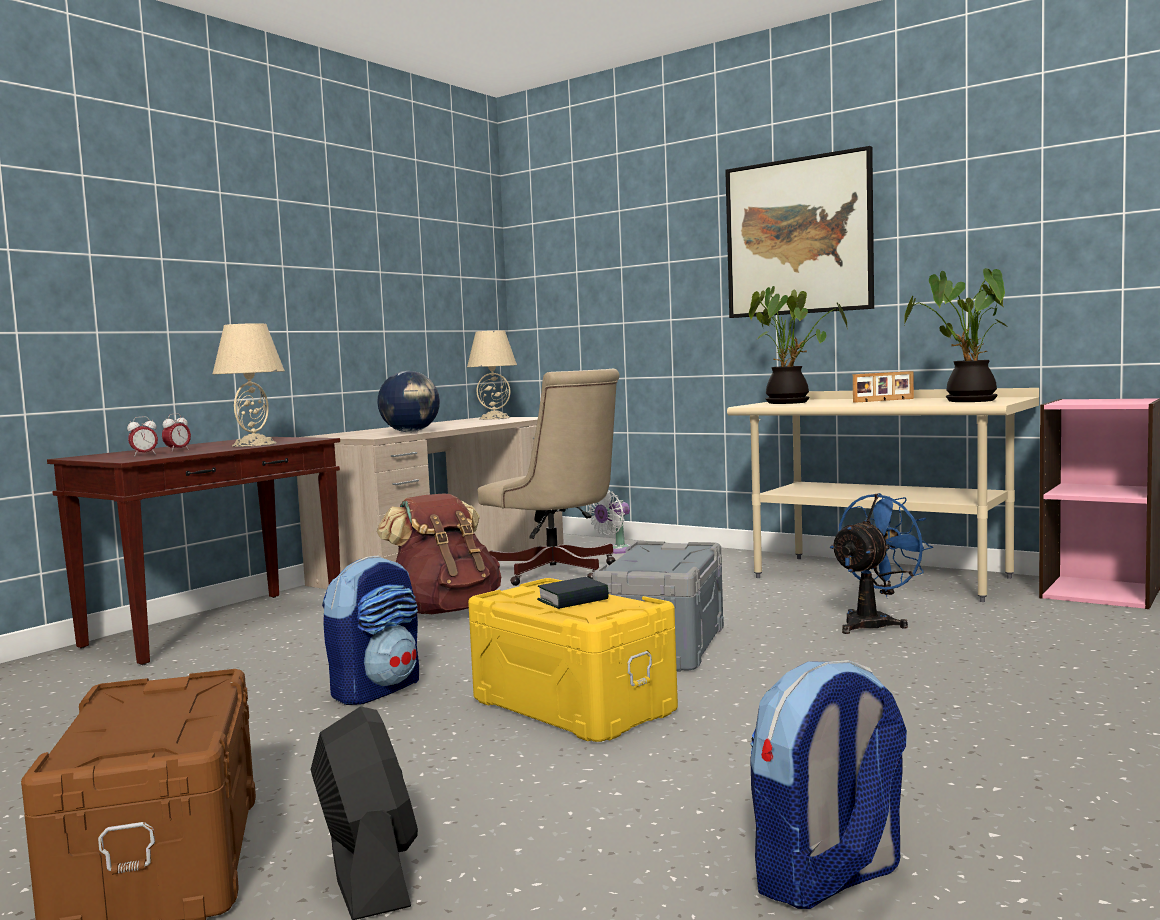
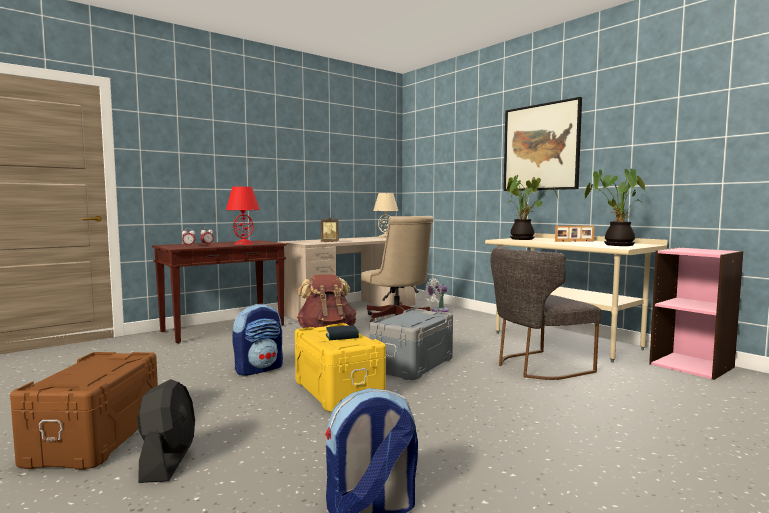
camera: 15 degrees right, 0 degrees up
(254, 444) = (244, 244): beige table lamp -> red table lamp
(410, 432) = (329, 242): globe -> picture frame
(874, 623) = (536, 366): blue fan -> grey chair

